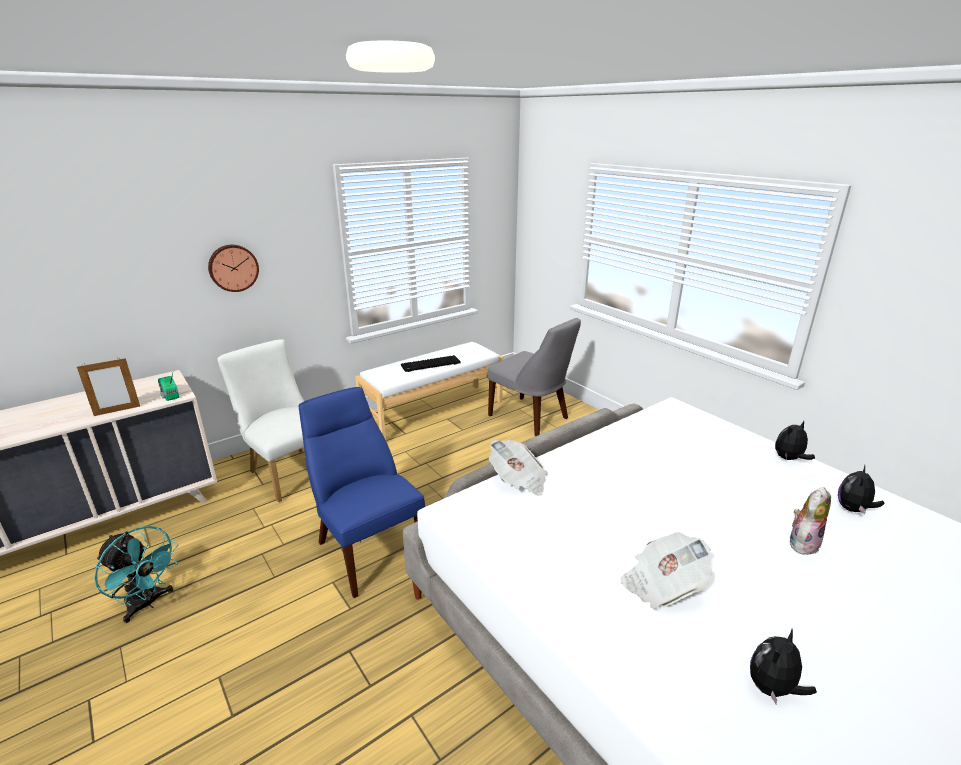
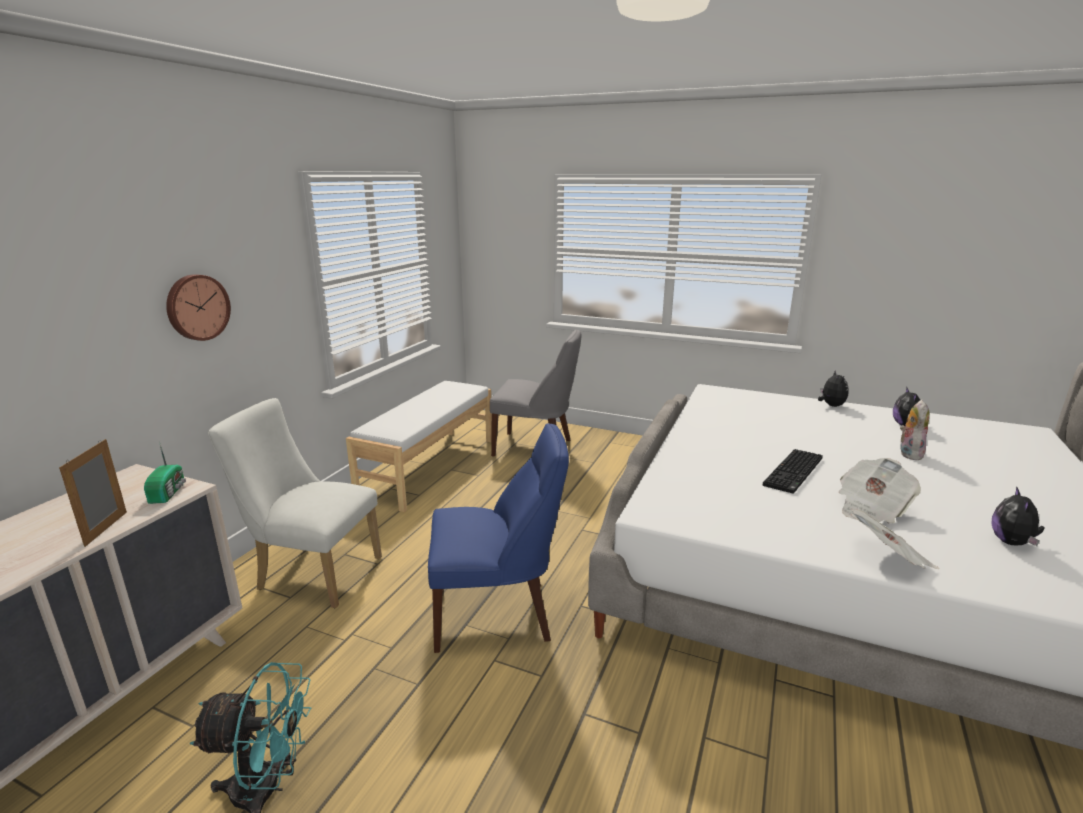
camera: 30 degrees left, 5 degrees down
(117, 411) = (106, 528): picture frame -> picture frame turned 150 degrees clockwise
(169, 395) = (169, 492): radio -> radio turned 120 degrees counterclockwise
(367, 549) = (498, 614): blue chair -> blue chair turned 150 degrees clockwise
(430, 365) = (427, 409): keyboard -> keyboard (794, 472)
(518, 480) = (670, 472): newspaper -> newspaper (889, 559)
(789, 459) = (831, 405): plush toy -> plush toy turned 150 degrees clockwise

